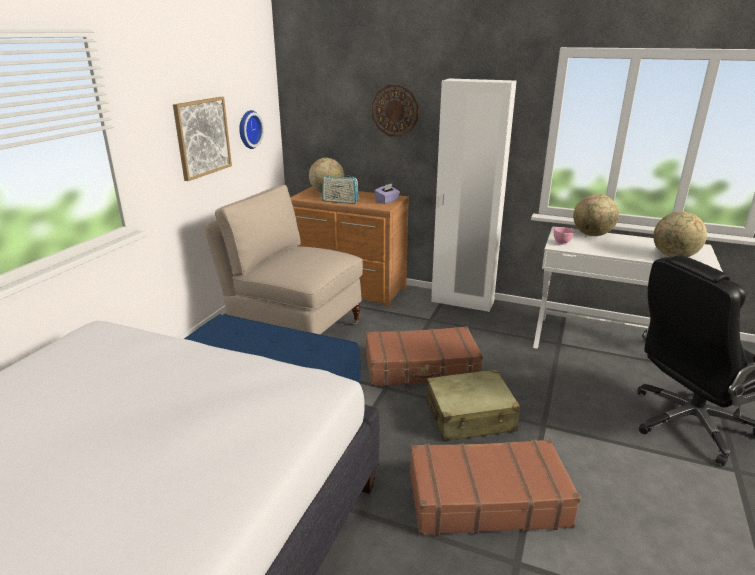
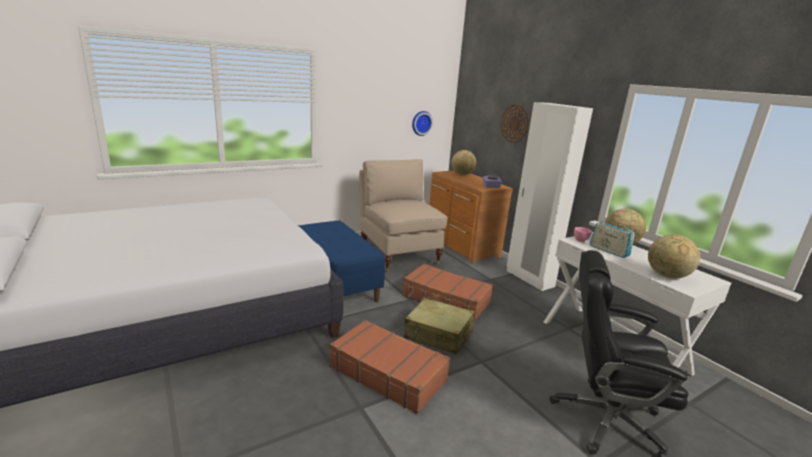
camera: 35 degrees right, 5 degrees down
(202, 137) = (380, 120): picture -> none
(340, 201) = (460, 180): radio -> radio (609, 251)

